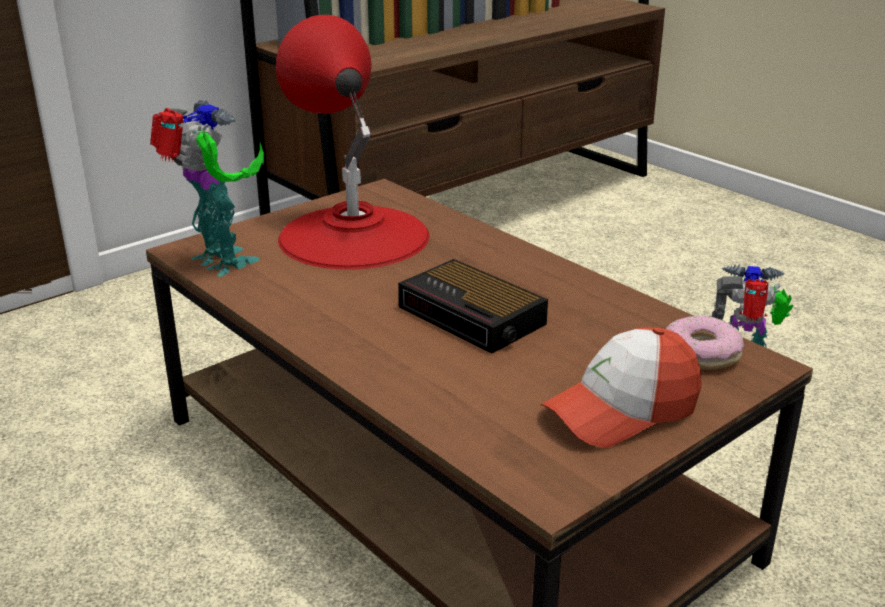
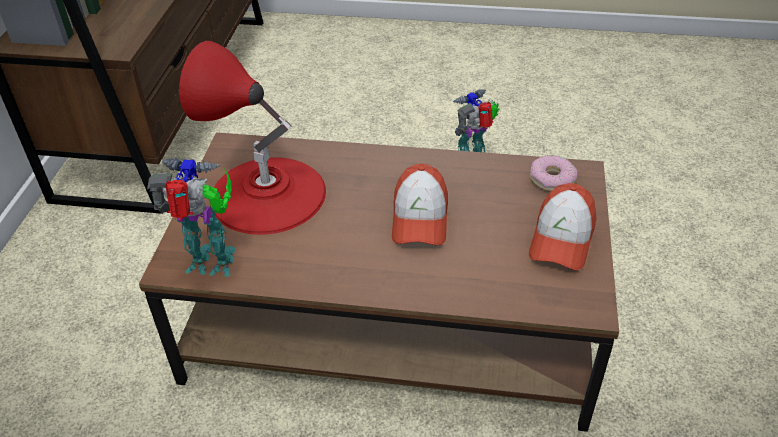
camera: 40 degrees left, 15 degrees up
(474, 316) = (420, 218): alarm clock -> cap

